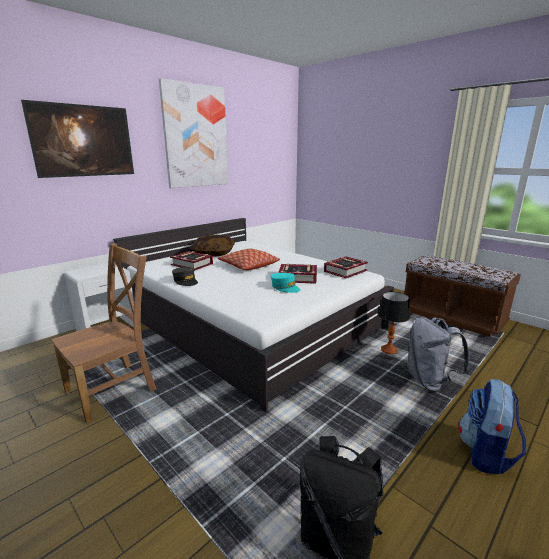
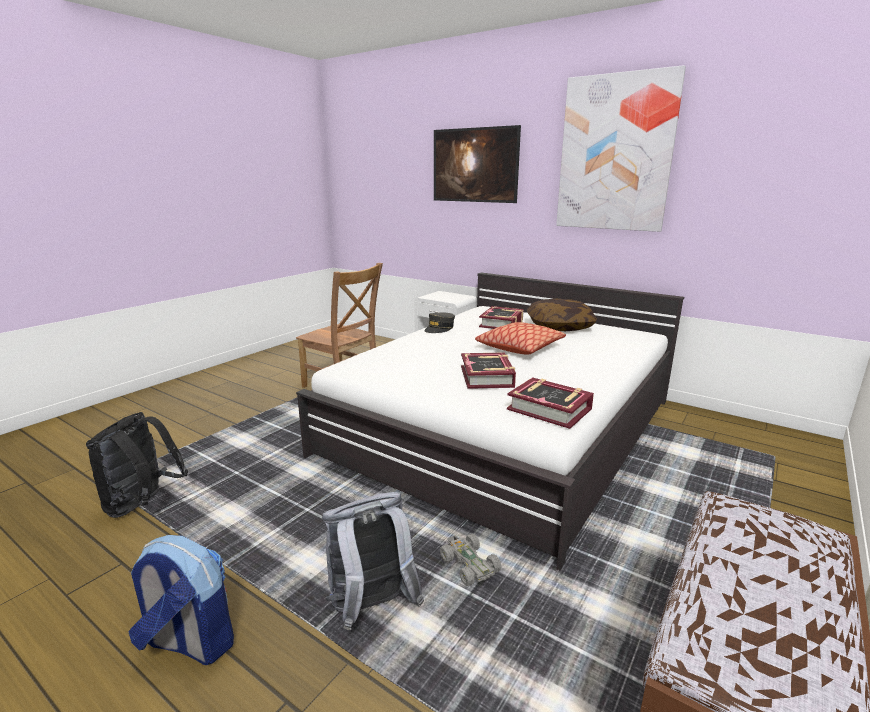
camera: 80 degrees right, 0 degrees up
(285, 287) = (438, 371): turquoise cap -> none
(389, 350) = (468, 564): table lamp -> grey toy car

